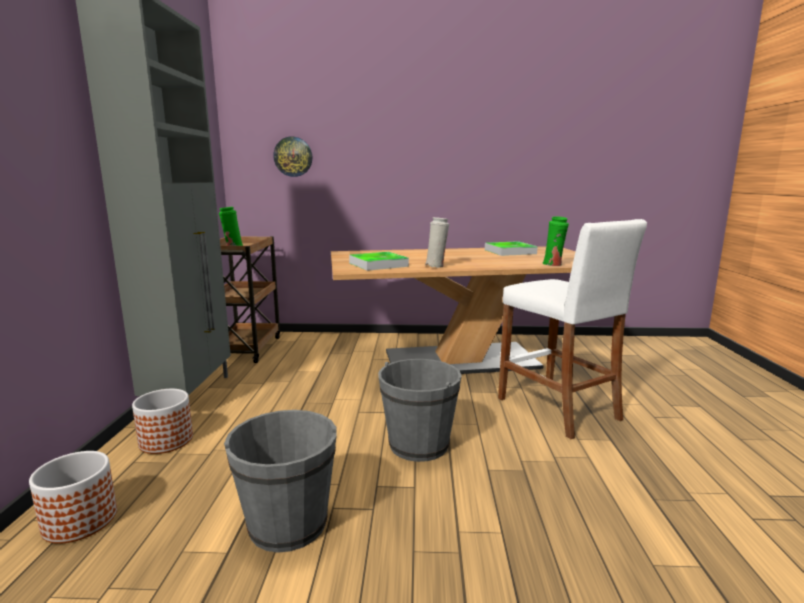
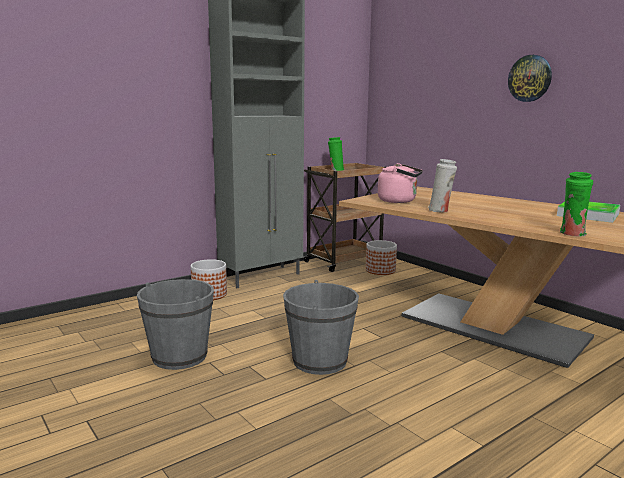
camera: 50 degrees right, 0 degrees up
(81, 520) = (127, 311): planter -> planter (380, 270)
(293, 156) = (415, 93): wall clock -> wall clock (530, 78)
(378, 264) = (399, 201): tray -> pink kettle
(558, 409) = (493, 400): white stool -> none

